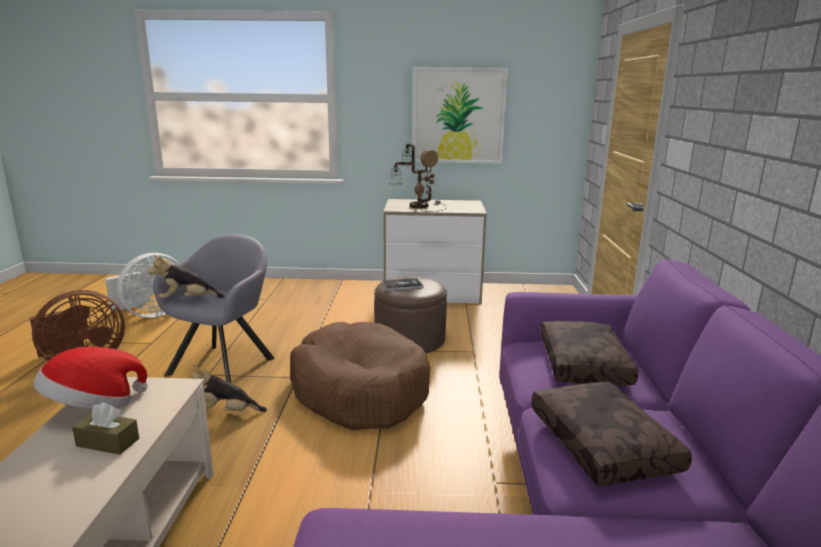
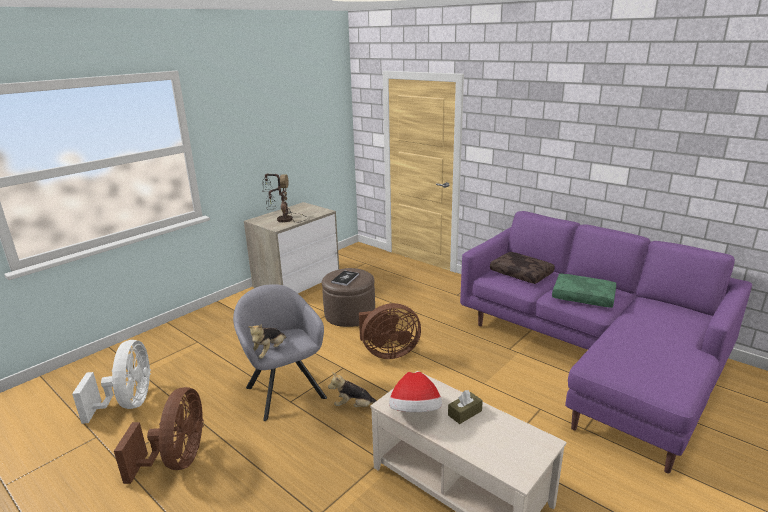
camera: 50 degrees left, 5 degrees up
(227, 413) = (355, 406): plush toy -> plush toy turned 60 degrees clockwise
(359, 391) = (388, 352): brown dog bed -> brown fan
(458, 115) = (281, 142): picture -> none
(604, 445) = (584, 296): brown pillow -> green pillow

